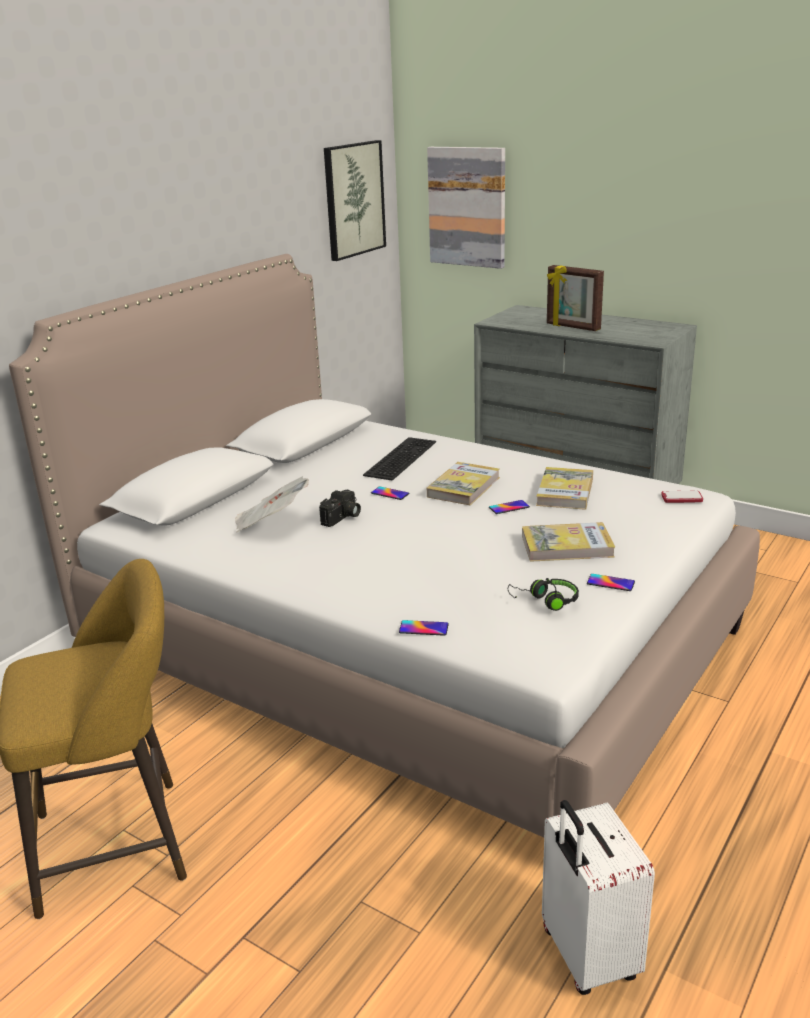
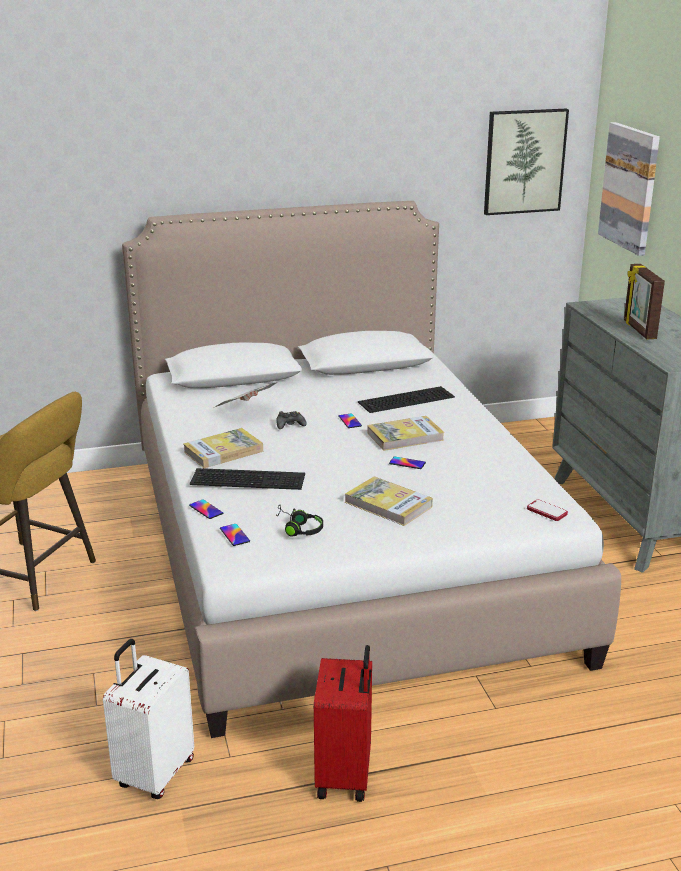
camera: 40 degrees right, 0 degrees up
(342, 518) = (290, 424): camera -> black game controller
(409, 579) = (249, 478): none -> keyboard
(565, 492) = (468, 469): book -> book (223, 451)
(610, 583) = (364, 539): phone -> phone (234, 535)
(730, 831) = (346, 776): none -> red suitcase

